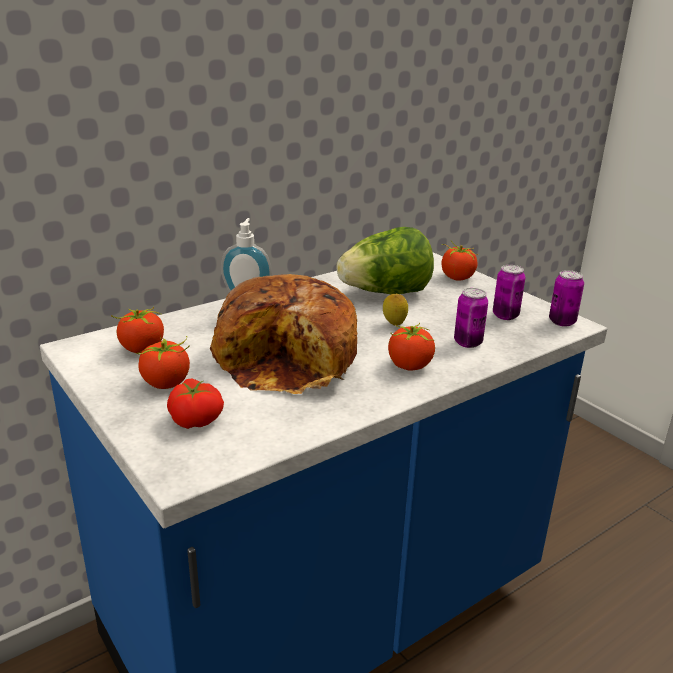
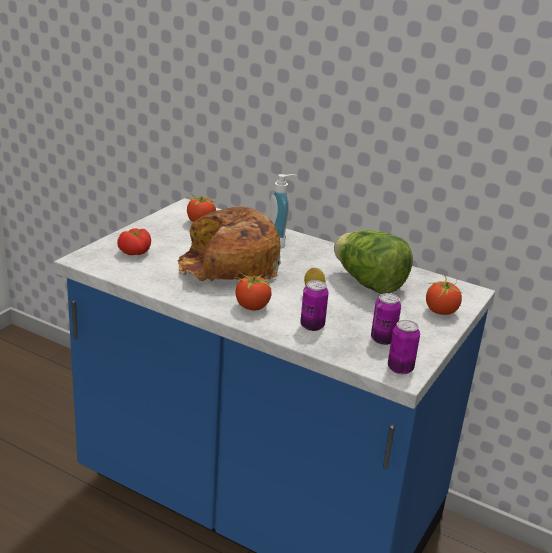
camera: 65 degrees right, 0 degrees up
(166, 383) = (167, 237): tomato -> none

